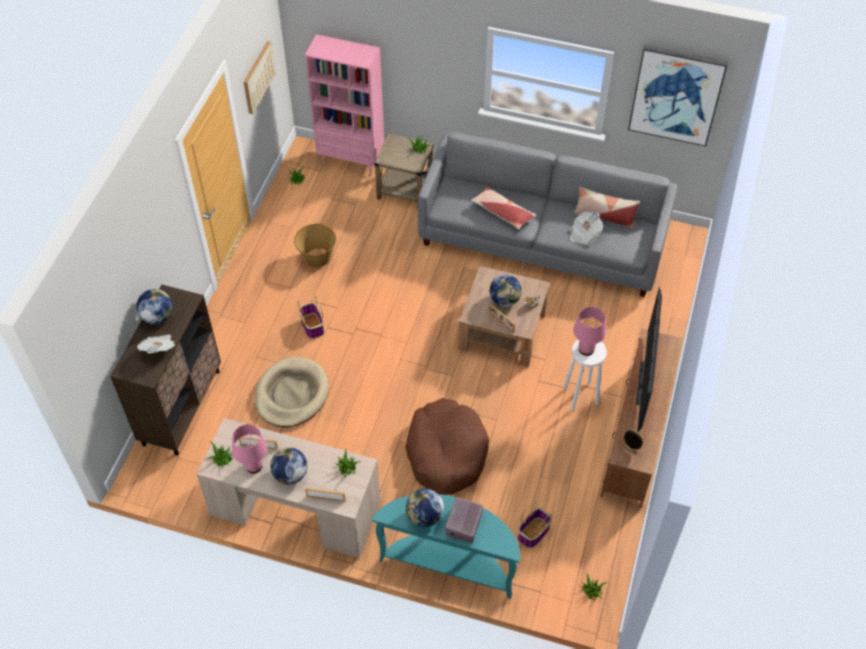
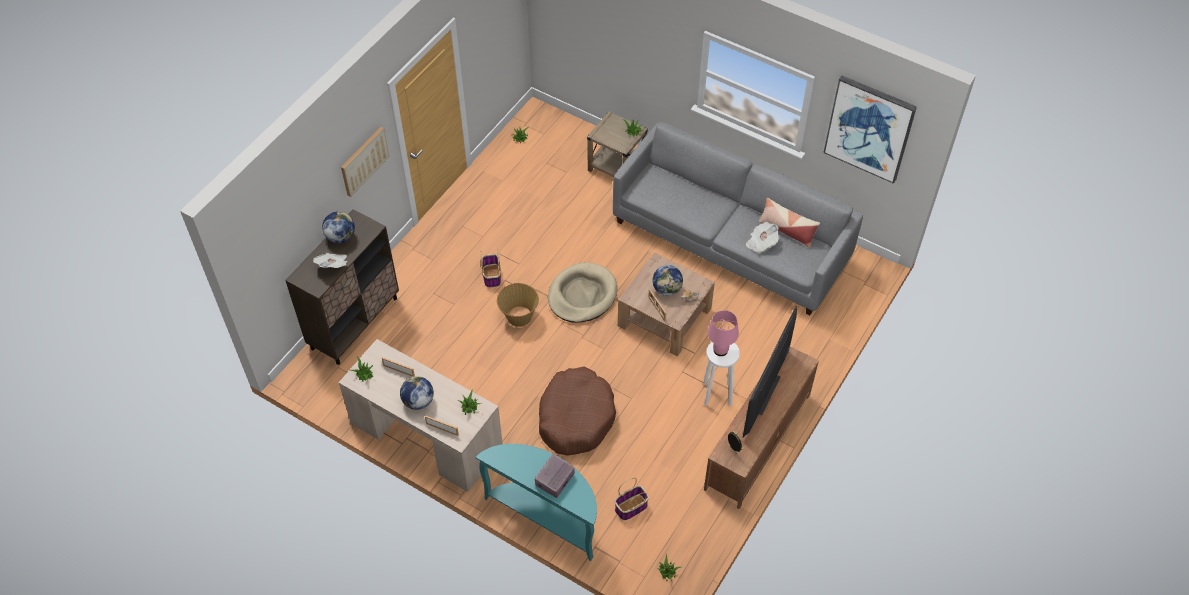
camera: 15 degrees right, 0 degrees up
(253, 466) = (389, 387): pink table lamp -> none
(258, 77) = (492, 37): picture -> picture (364, 161)
(291, 394) = (454, 333): beige dog bed -> beige dog bed (582, 295)
(317, 258) = (515, 215): basket -> basket (519, 317)
(352, 160) = (576, 130): pink bookcase -> none
(424, 516) = (522, 465): globe -> none
(502, 212) = (690, 207): pillow -> none

